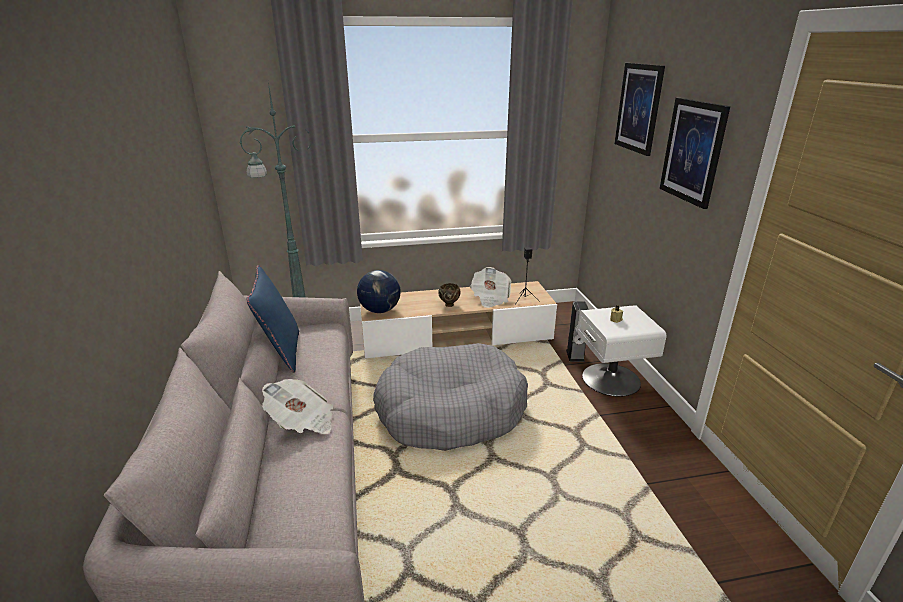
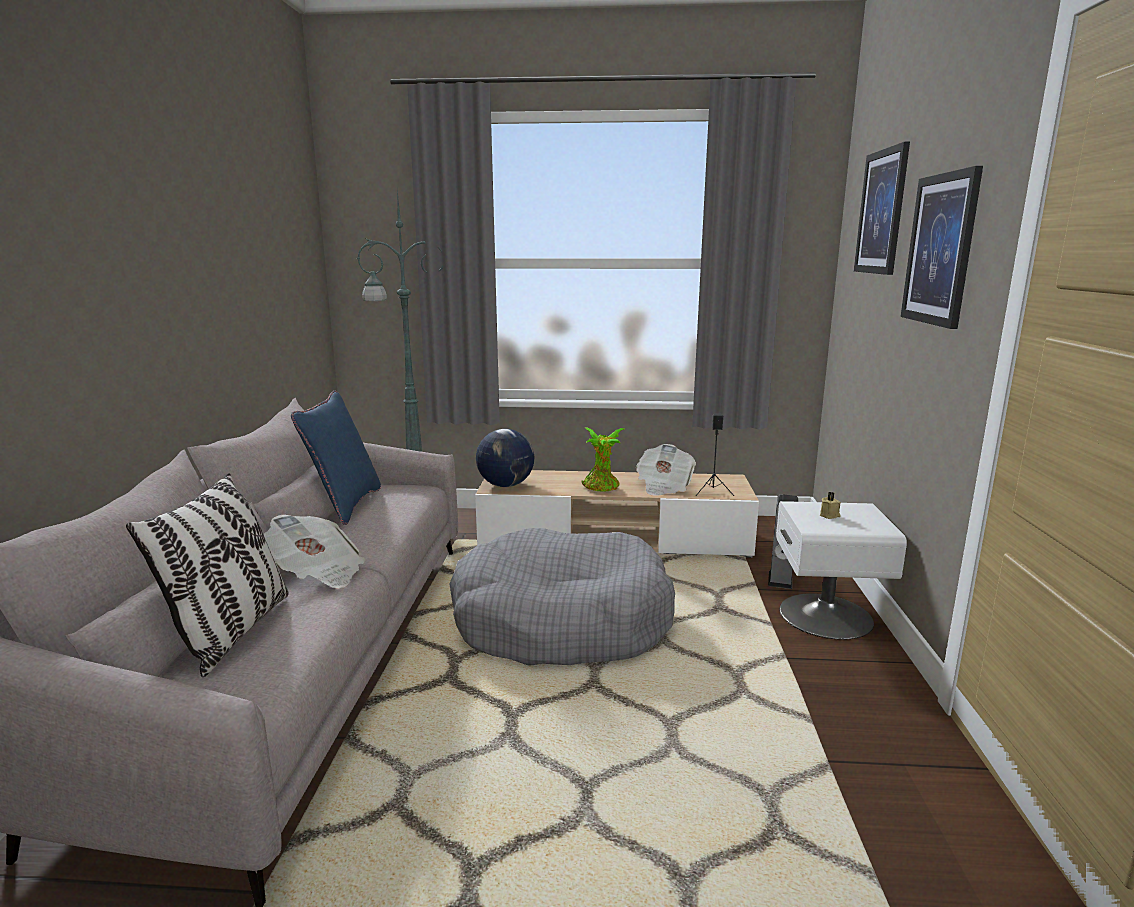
camera: 15 degrees right, 10 degrees down
(273, 487) = (232, 632): none -> pillow
(449, 304) = (602, 487): brown bowl -> potted plant

